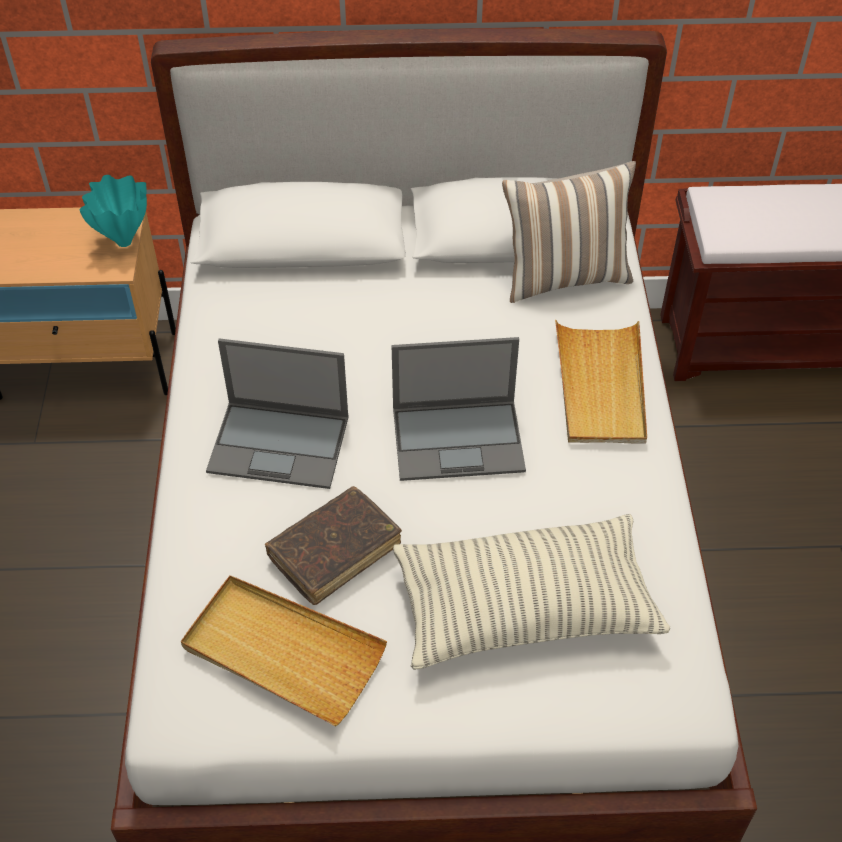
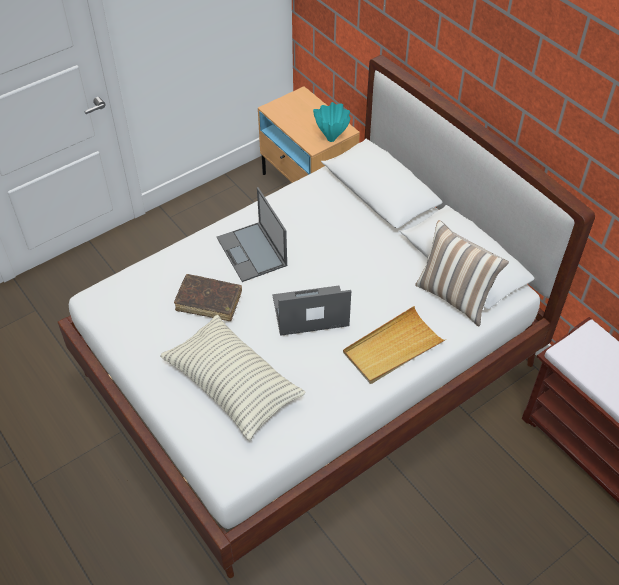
camera: 55 degrees right, 0 degrees up
(282, 652) = (146, 313): beige tray -> none
(459, 439) = (309, 311): laptop -> laptop turned 120 degrees clockwise

